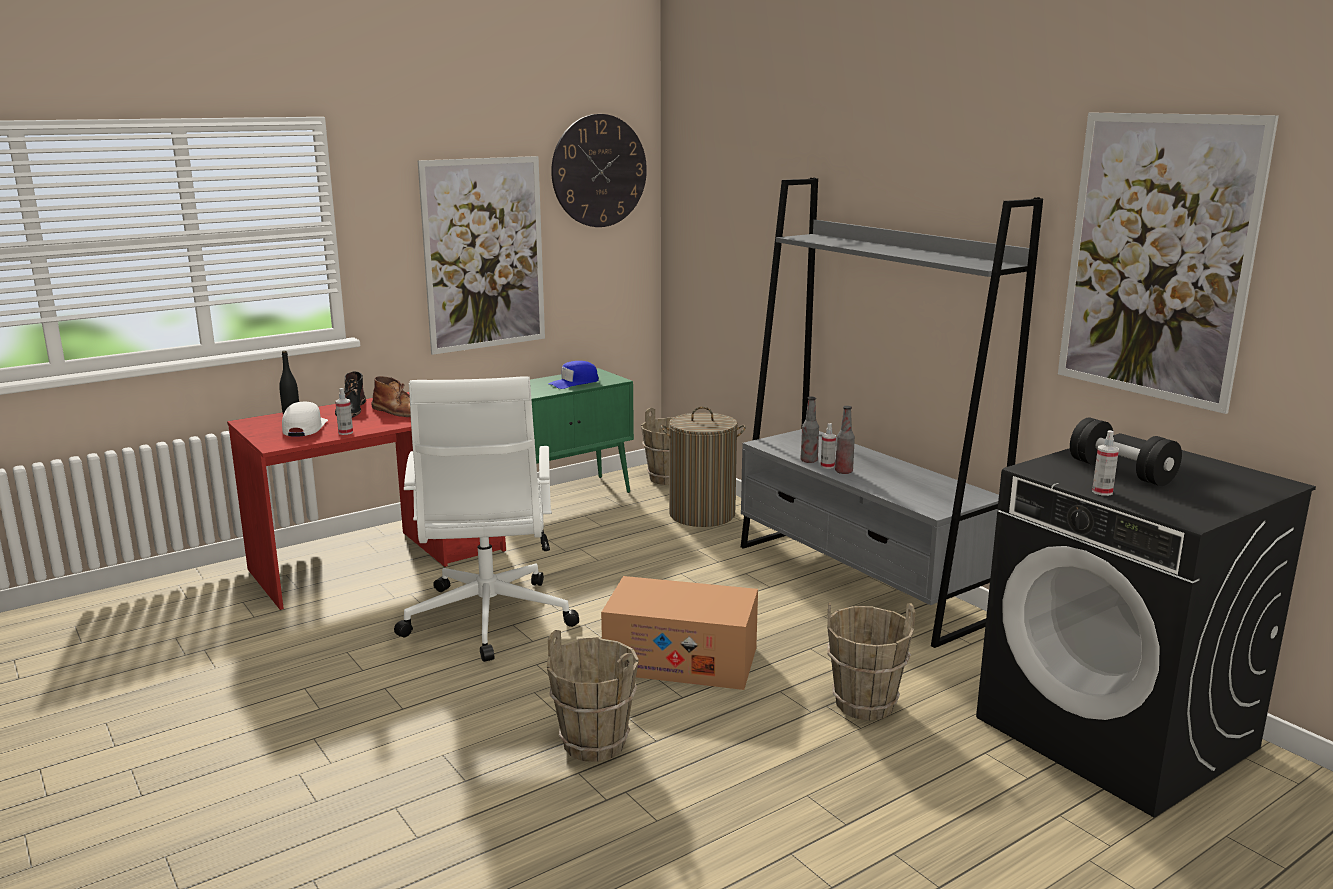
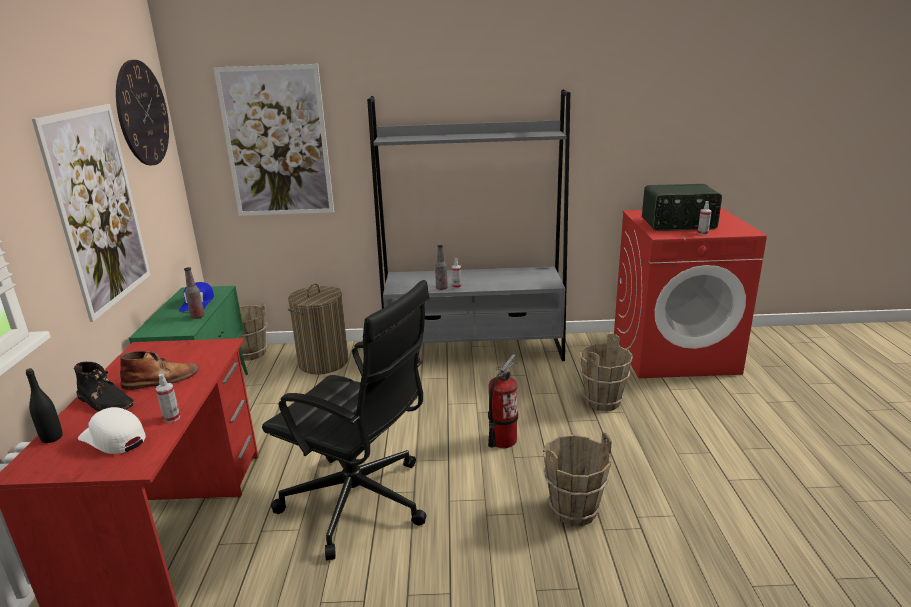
camera: 55 degrees left, 5 degrees up
(487, 621) = (360, 503): white office chair -> black office chair
(681, 660) = (502, 440): cardboard box -> fire extinguisher
(843, 472) = (471, 286): bottle -> bottle (197, 316)
(1117, 733) = (674, 353): black washing machine -> red washing machine
(1121, 472) = (678, 224): black dumbbell -> radio
(1157, 258) = (632, 114): picture -> picture (277, 142)

